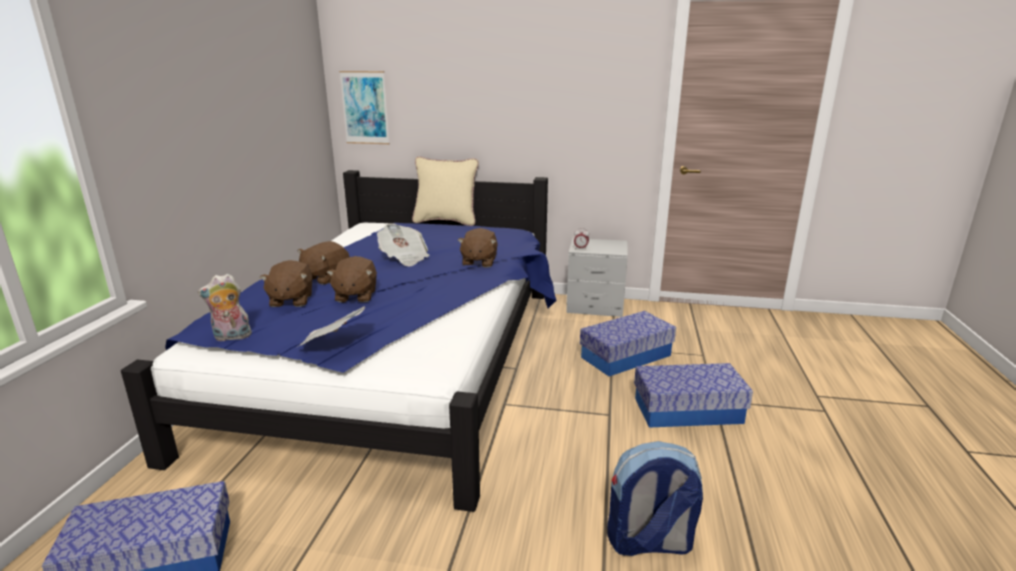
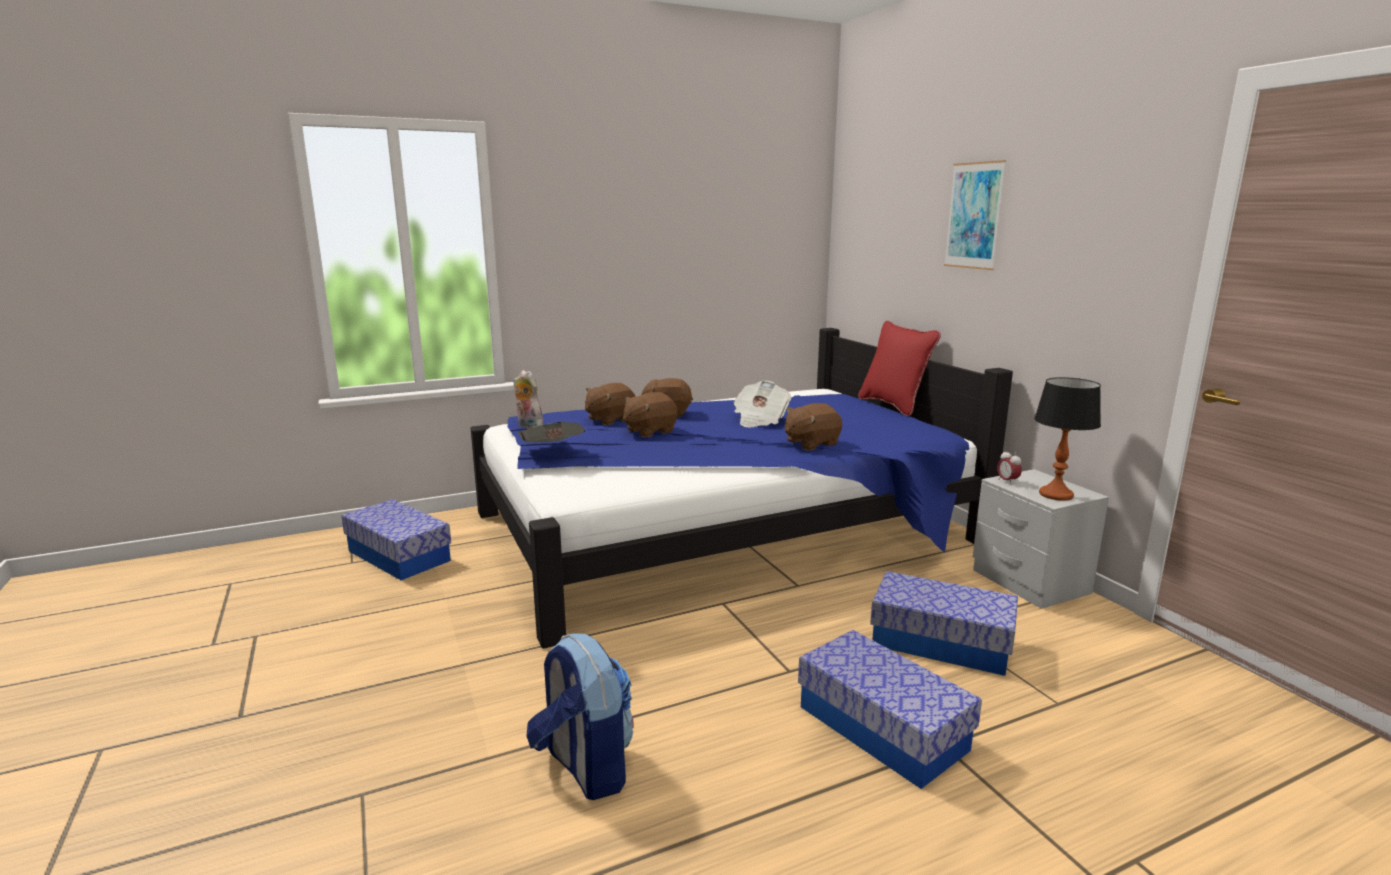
camera: 55 degrees right, 5 degrees down
(365, 108) = (854, 258): picture -> picture (974, 216)
(446, 221) = (893, 405): beige pillow -> red pillow
(611, 247) = (1055, 495): none -> table lamp

